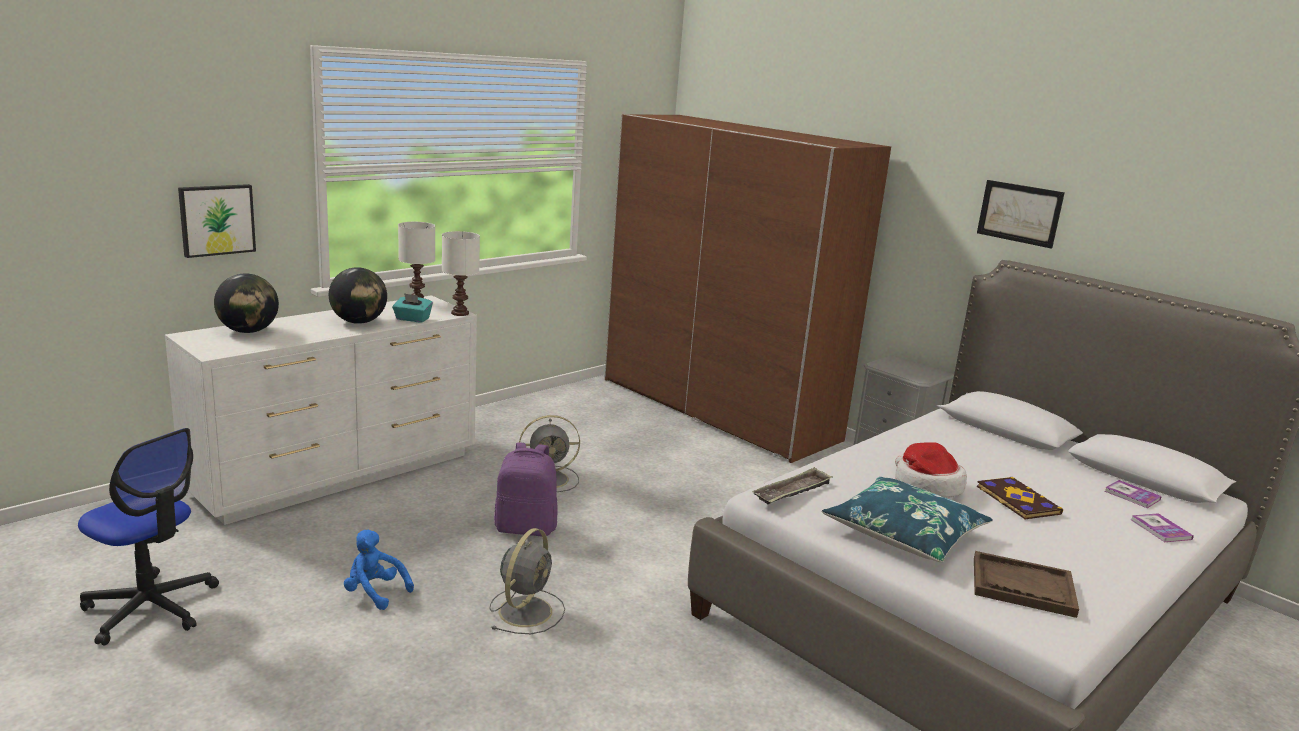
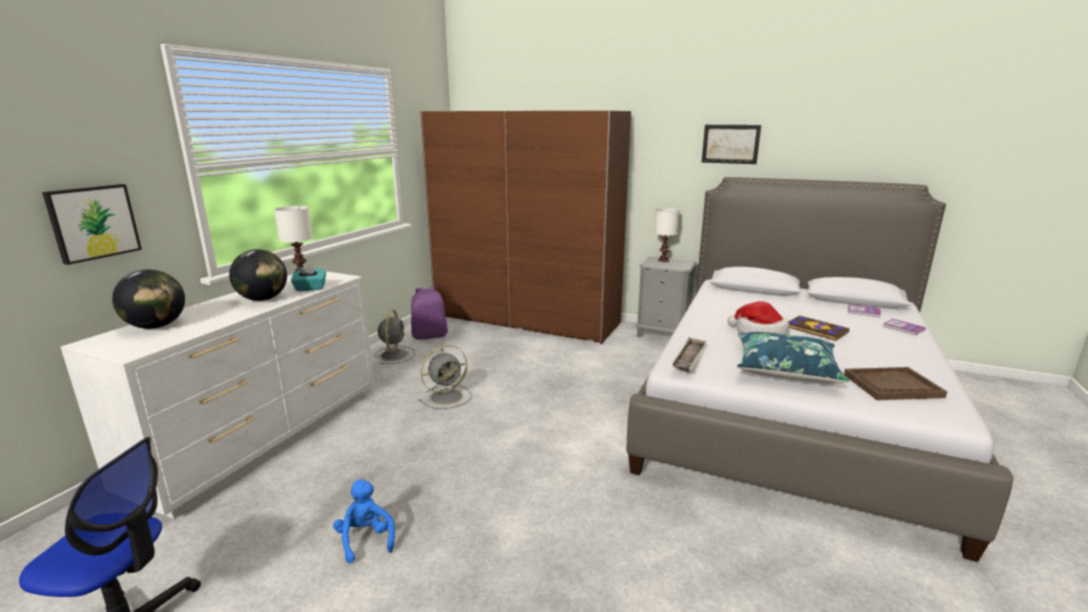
camera: 20 degrees left, 0 degrees up
(374, 593) = (366, 539): blue plush toy -> blue plush toy turned 60 degrees clockwise
(460, 313) = (348, 277): white table lamp -> white table lamp (664, 260)
(526, 528) = (457, 441): purple backpack -> purple backpack (430, 336)
(526, 610) = (508, 511): grey fan -> grey fan (395, 355)

